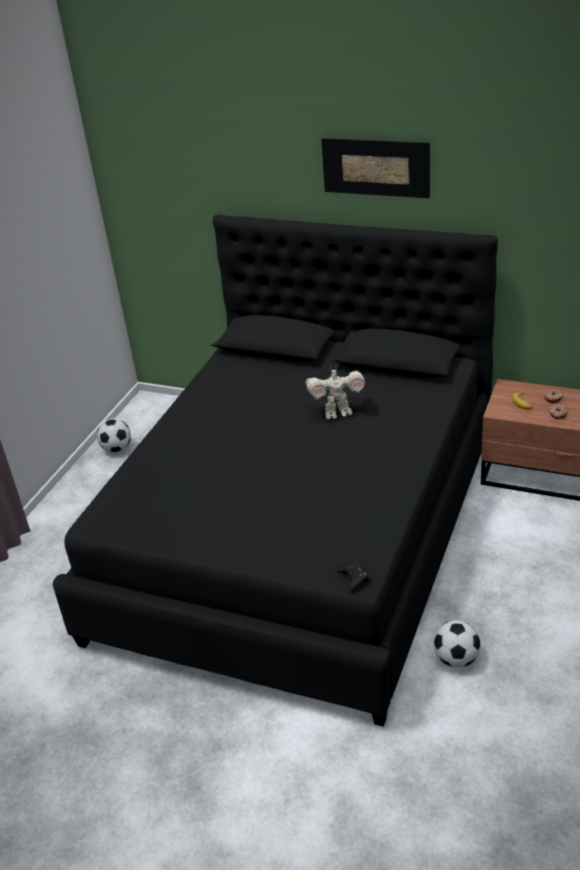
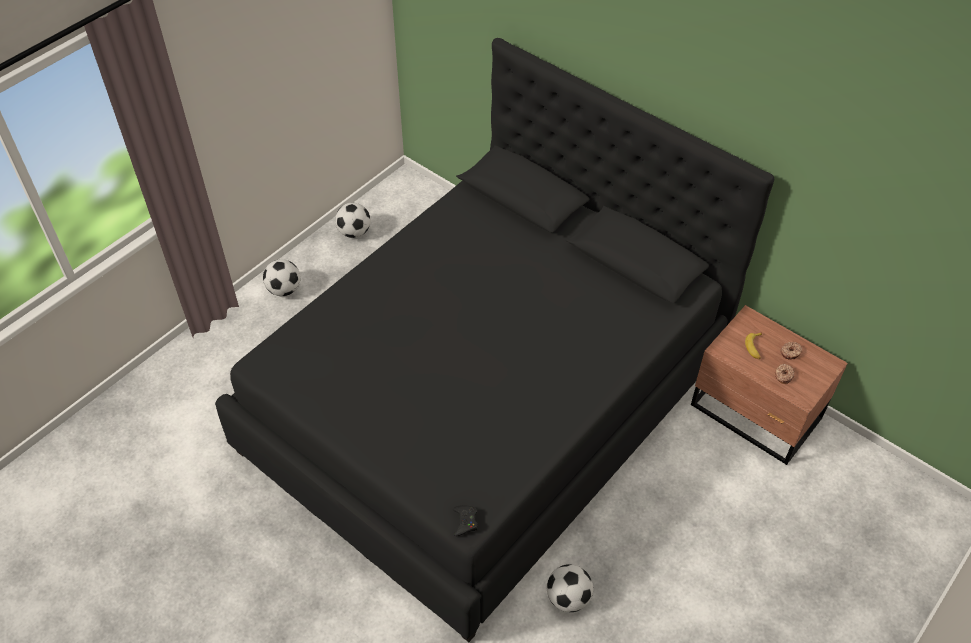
camera: 15 degrees right, 15 degrees up
(69, 508) = (284, 289): none -> football
(337, 412) = (544, 309): toy robot -> none
(375, 167) = (668, 55): picture -> none

